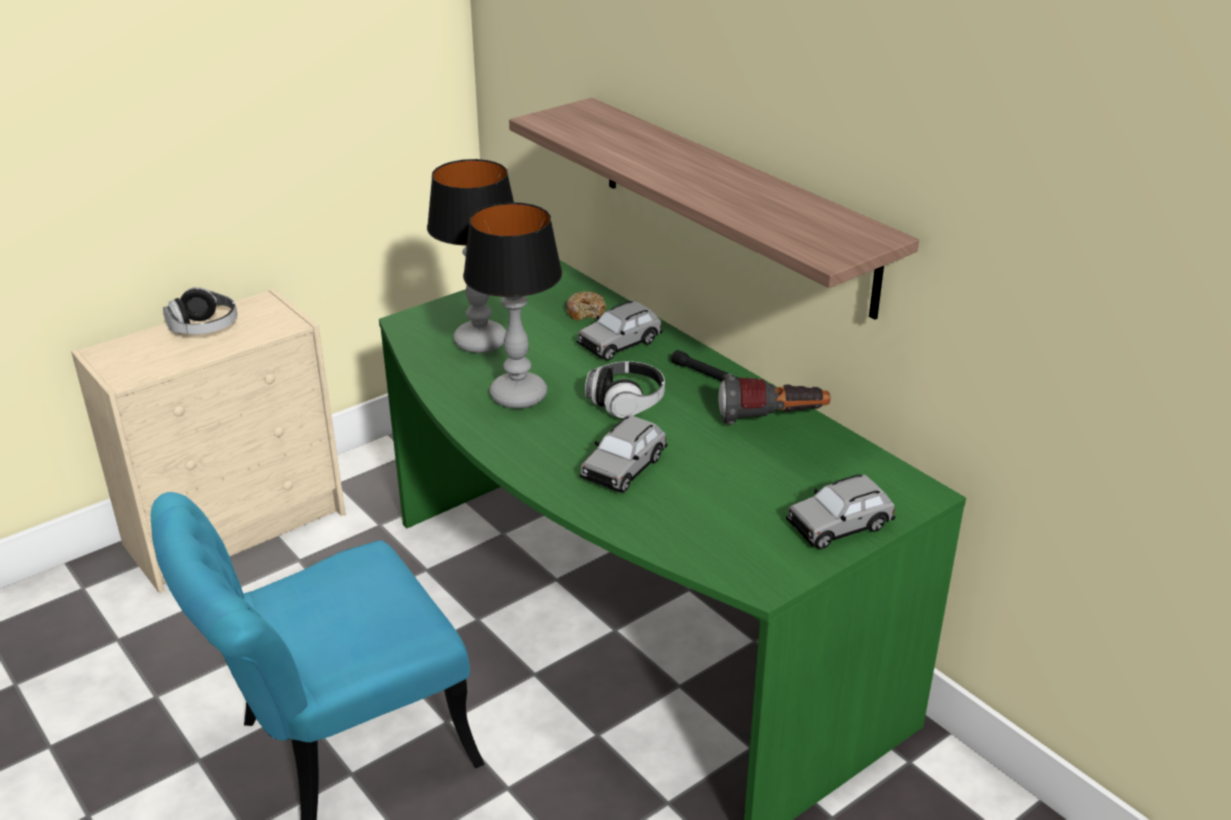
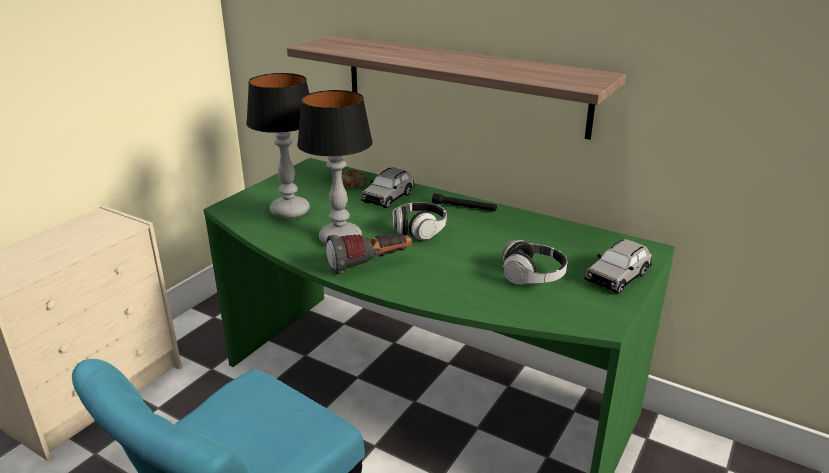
camera: 20 degrees left, 5 degrees down
(204, 328) = (57, 239): headphones -> headphones (532, 276)
(624, 468) = (448, 270): grey toy car -> none
(772, 420) = (522, 224): flashlight -> flashlight (370, 265)

